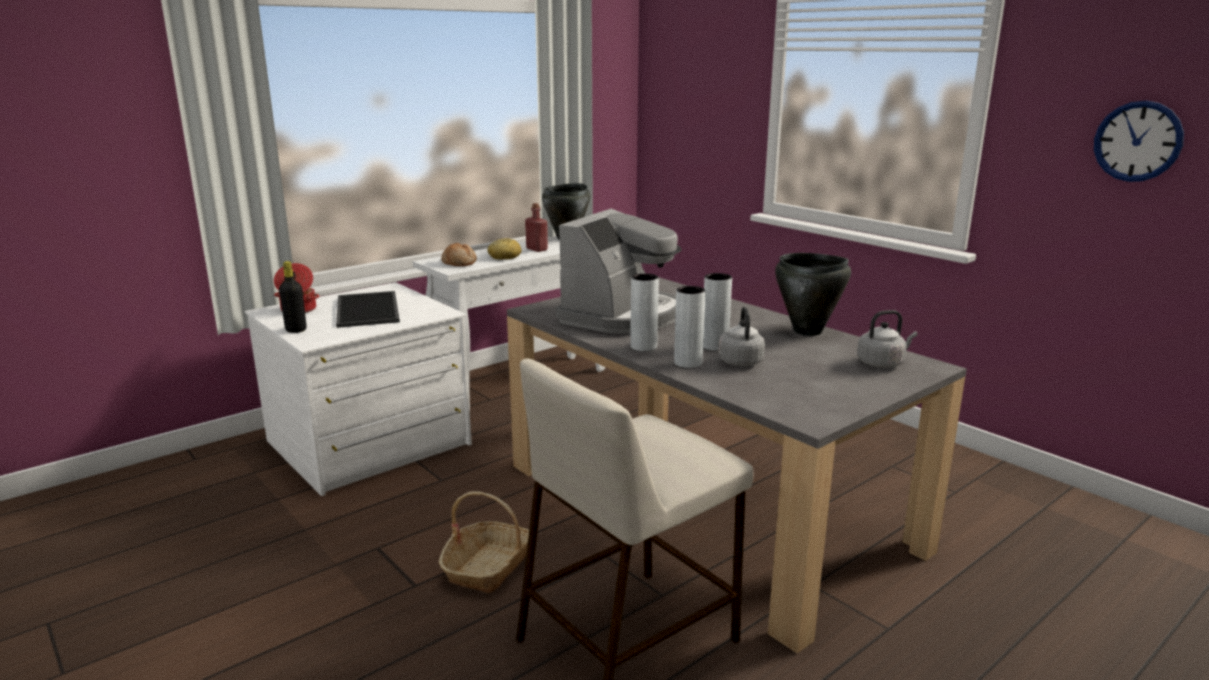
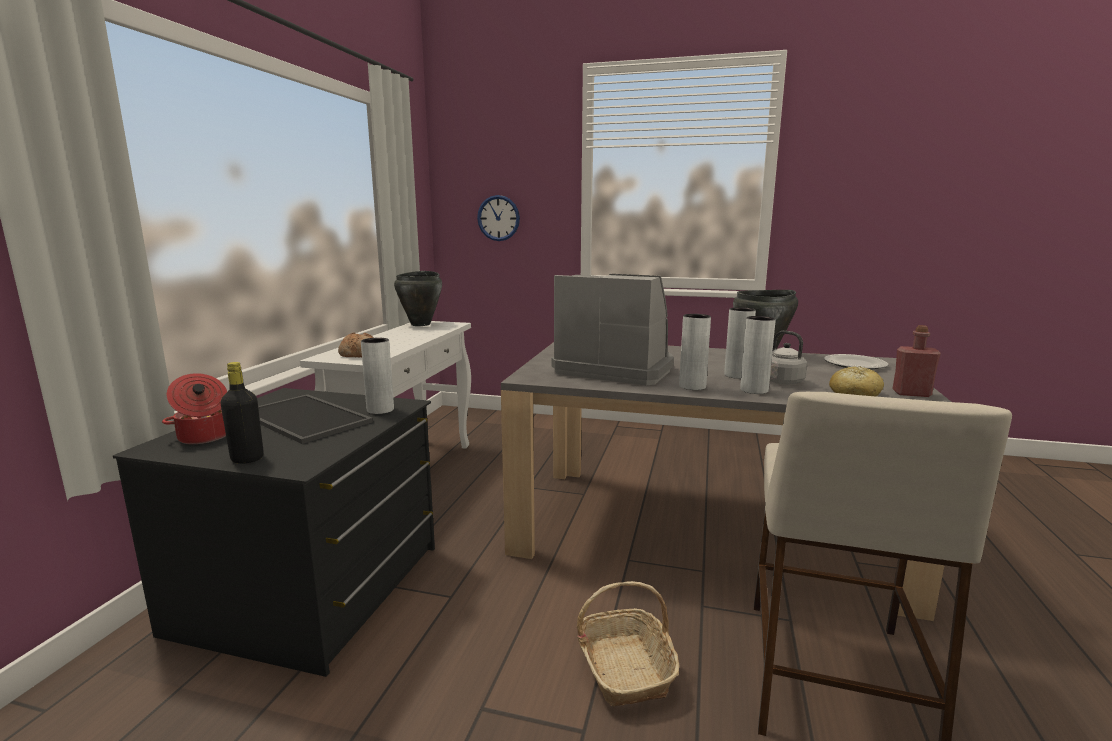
camera: 35 degrees left, 5 degrees down
(370, 444) = (314, 588): white dresser -> black dresser
(420, 314) = (380, 410): none -> grey vase
(504, 256) = (395, 344): bread -> bread (854, 393)
(537, 249) = (413, 335): red bottle -> red bottle (911, 393)
(622, 316) = (615, 369): coffee machine -> coffee machine turned 60 degrees counterclockwise
(882, 363) = (854, 364): grey kettle -> plate
(1137, 141) = (885, 199): wall clock -> wall clock (498, 218)

